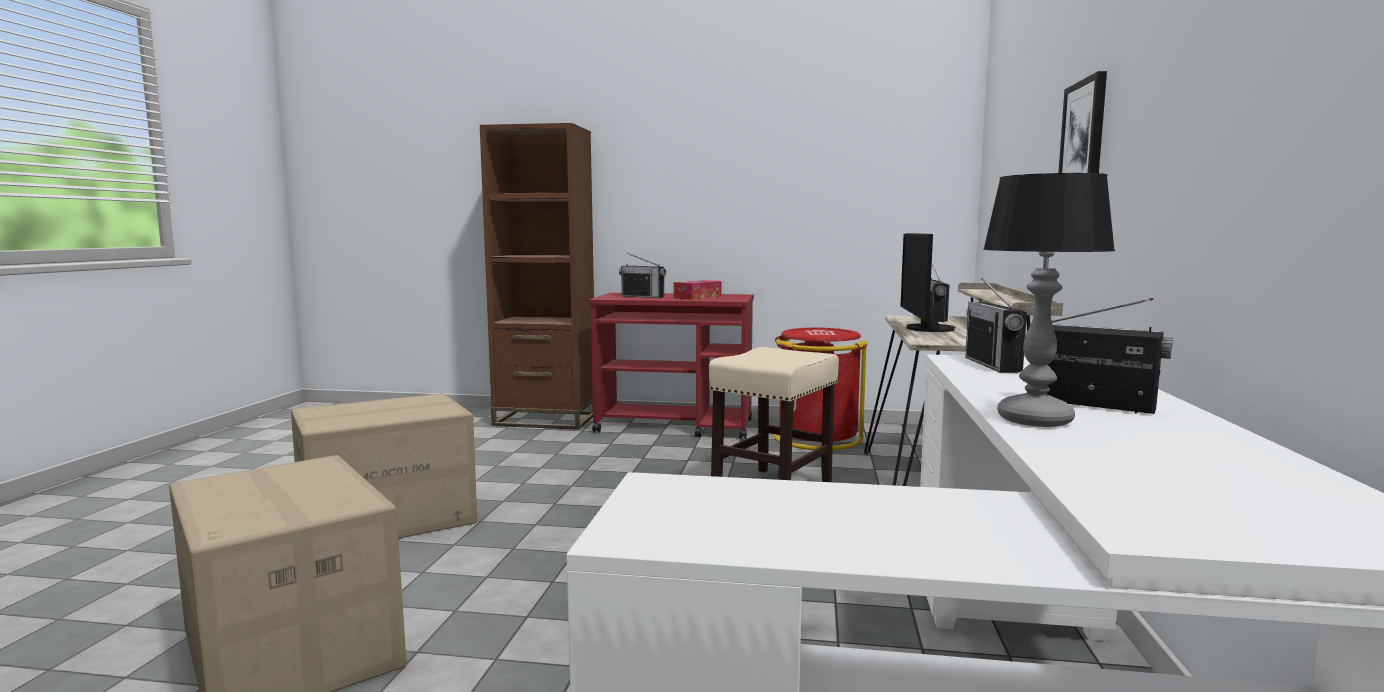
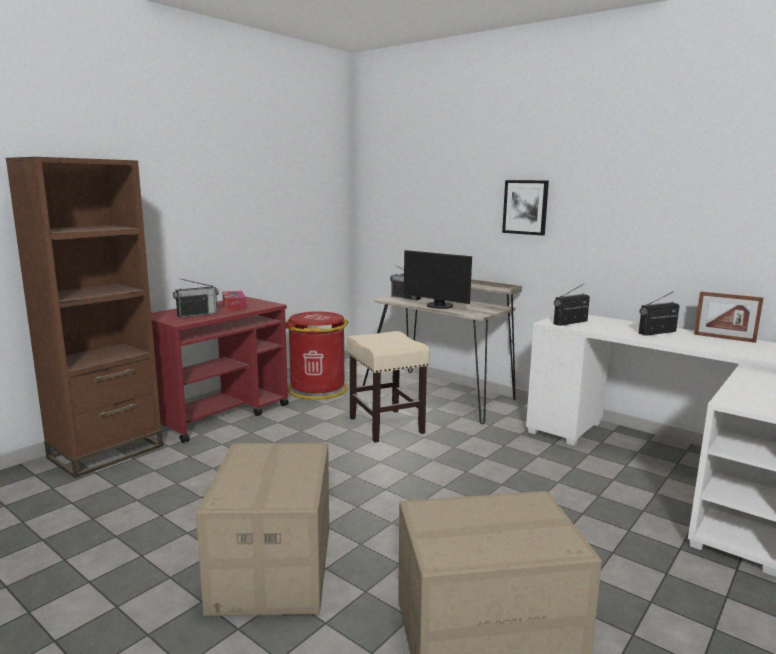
camera: 60 degrees left, 5 degrees up
(992, 365) = (570, 323): radio -> radio turned 120 degrees clockwise
(1036, 419) = (678, 342): table lamp -> none
(1237, 450) = (724, 338): none -> picture frame

